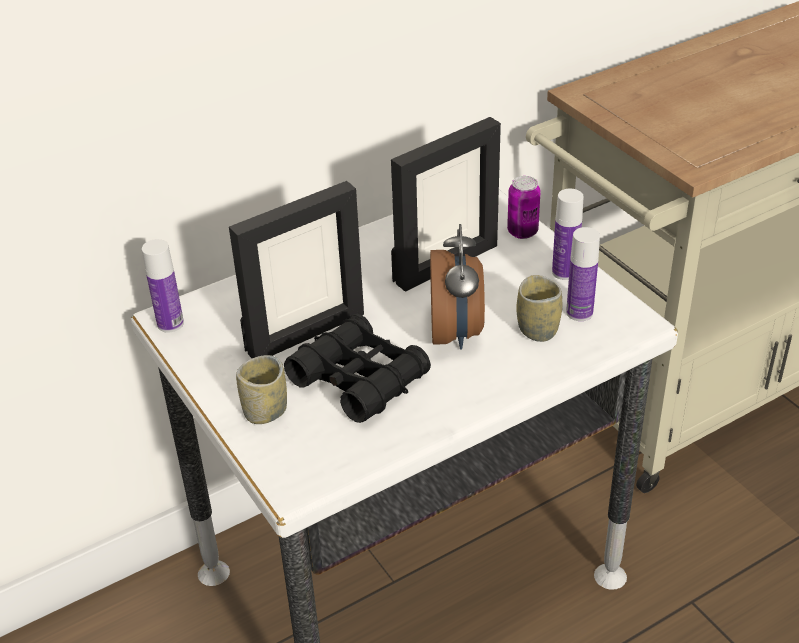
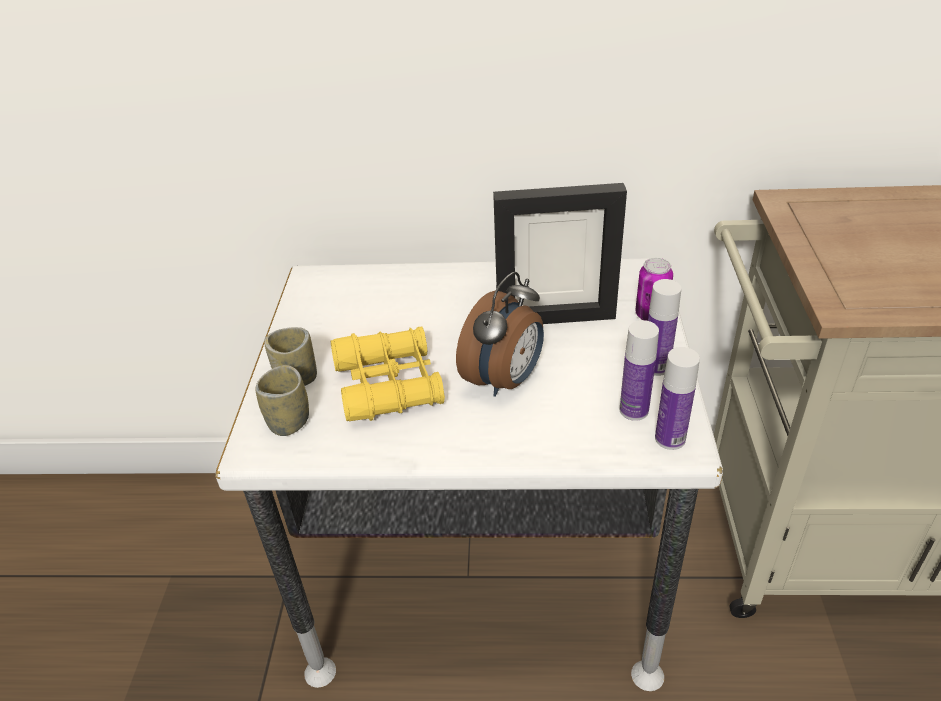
camera: 35 degrees right, 0 degrees up
(170, 324) = (307, 282): bottle -> bottle (670, 438)
(305, 332) = (389, 328): picture frame -> none
(359, 379) = (389, 384): black binoculars -> yellow binoculars
(537, 329) = (579, 409): cup -> cup (289, 421)

